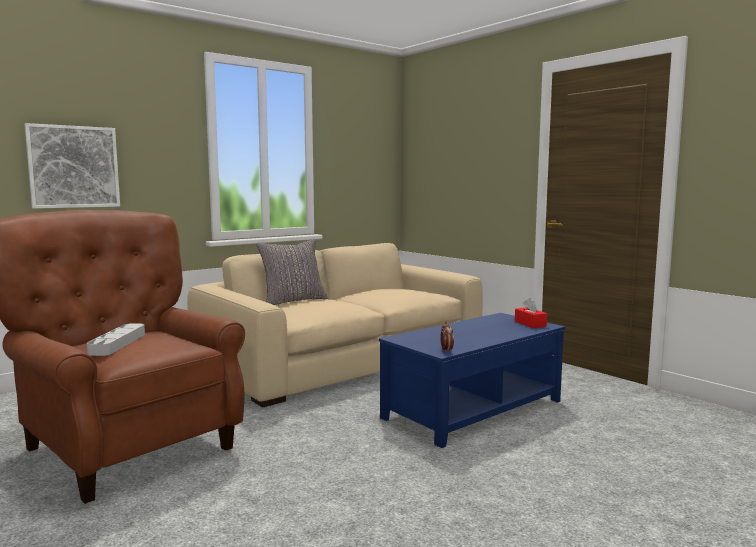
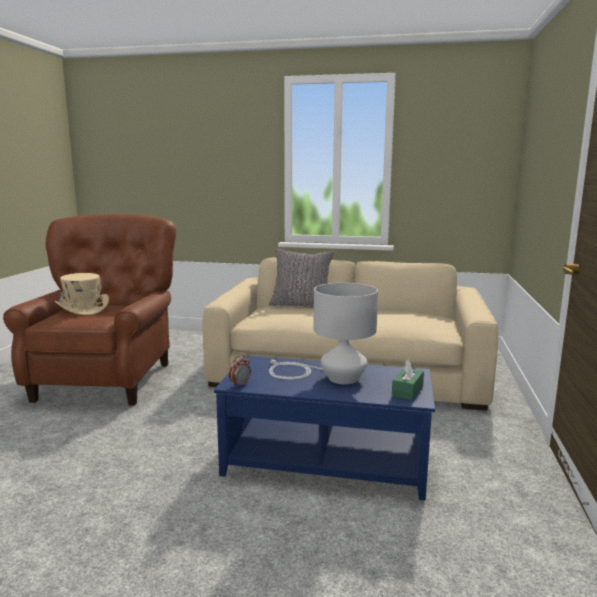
camera: 50 degrees right, 5 degrees up
(74, 167) = (184, 179): picture -> none
(118, 343) = (82, 309): grey tray -> beige hat
(467, 331) = (322, 375): none -> white table lamp
(530, 324) = (407, 391): red tissue box -> green tissue box

